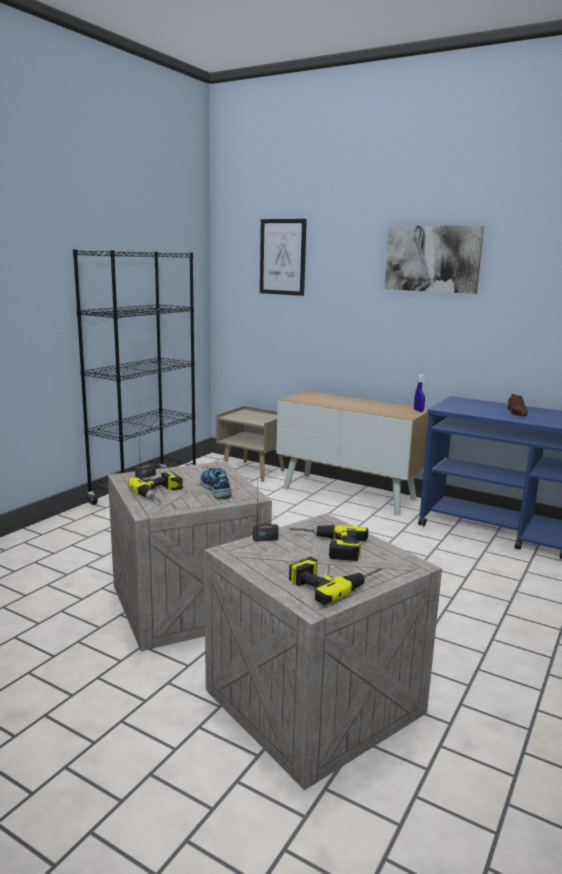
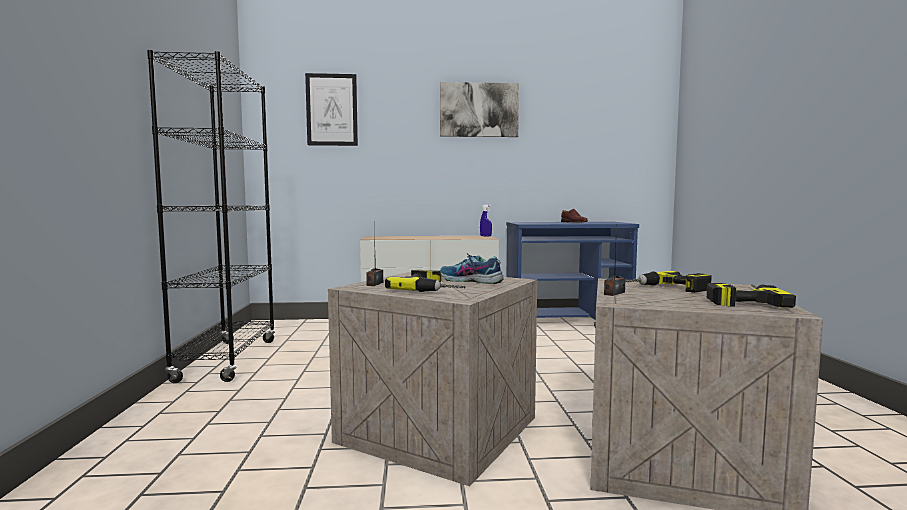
camera: 35 degrees left, 10 degrees down
(254, 471) = (320, 325): beige nightstand -> none

